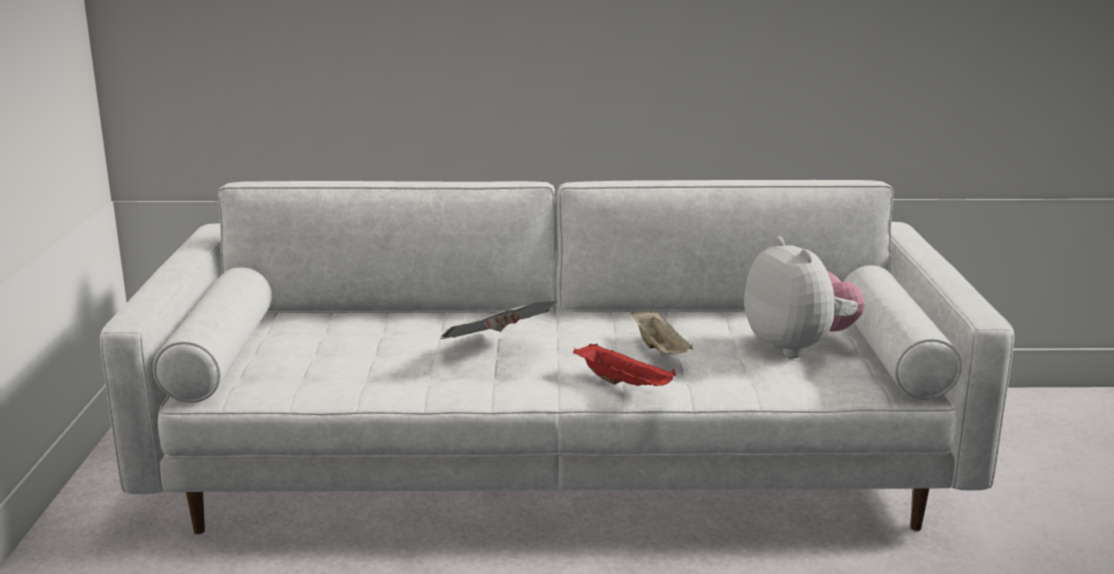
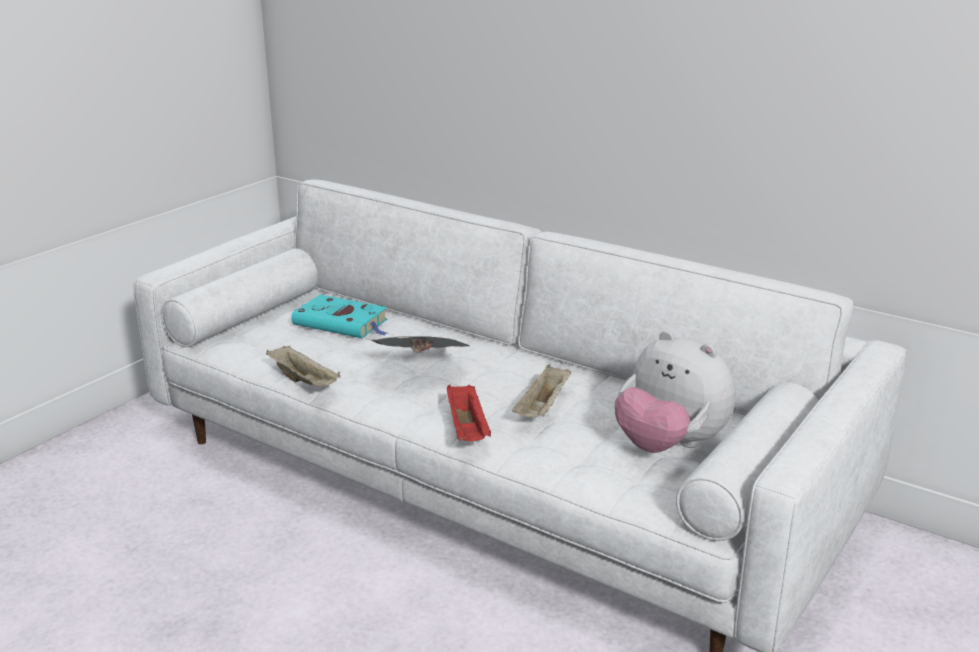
camera: 35 degrees right, 5 degrees up
(348, 335) = (343, 323): none -> turquoise book
(399, 393) = (305, 382): none -> beige tray
(798, 347) = (669, 445): plush toy -> plush toy turned 120 degrees clockwise

